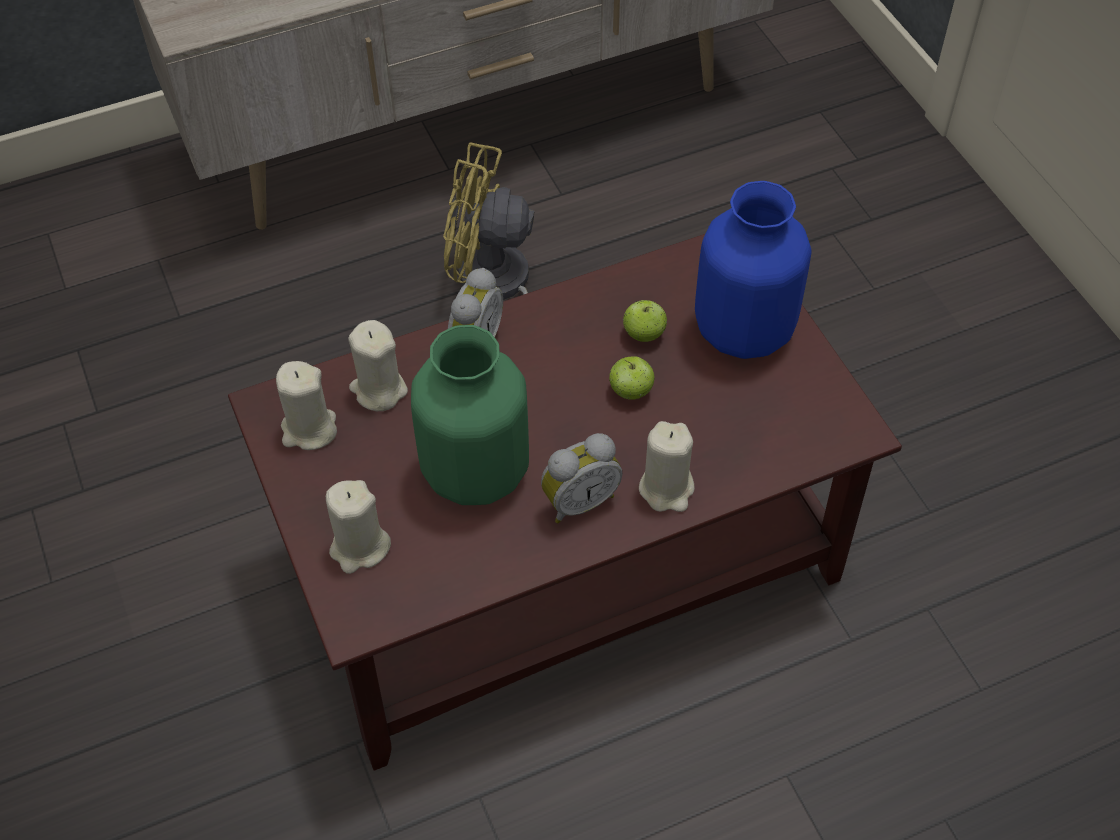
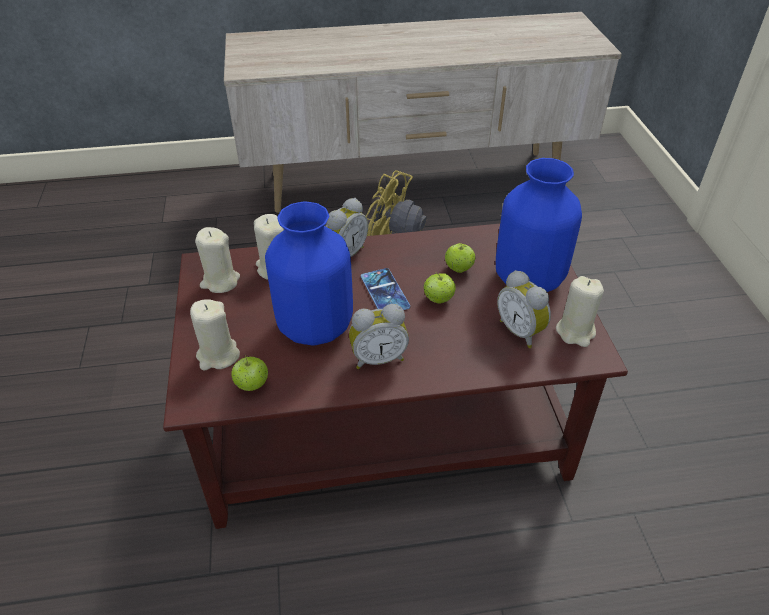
camera: 15 degrees right, 10 degrees down
(425, 579) = (252, 385): none -> apple
(476, 473) = (314, 327): green vase -> blue vase
(552, 395) = (384, 292): none -> phone
(666, 488) = (443, 363): beige candle -> beige candle (575, 331)
(755, 417) = (521, 331): none -> alarm clock

